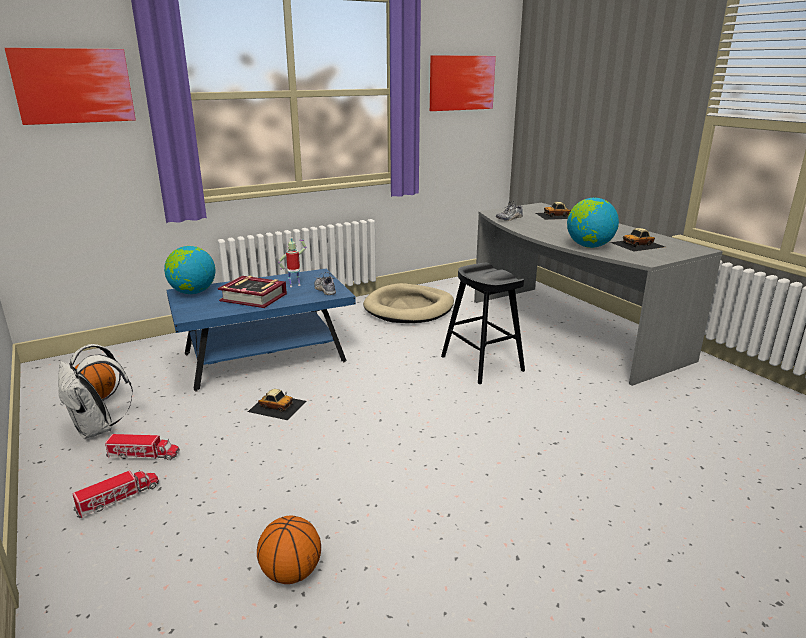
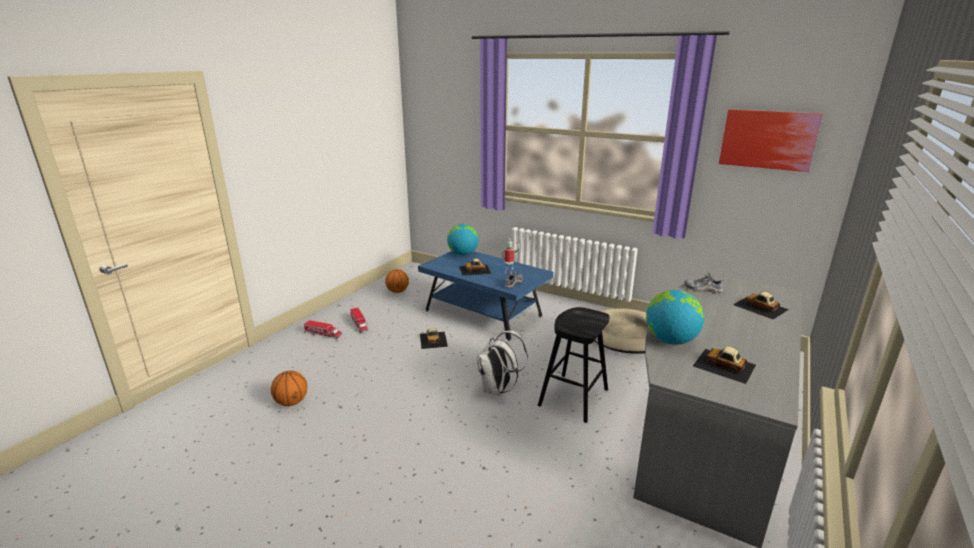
camera: 60 degrees right, 0 degrees up
(73, 86) = (453, 116): picture -> none
(98, 429) = (372, 304): white backpack -> white backpack (498, 389)
(254, 297) = (475, 270): book -> toy car

